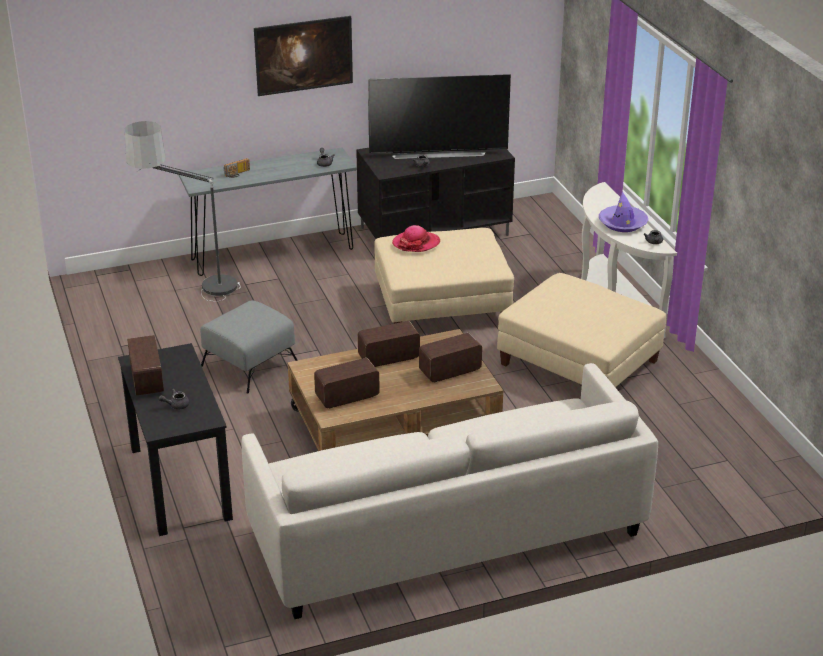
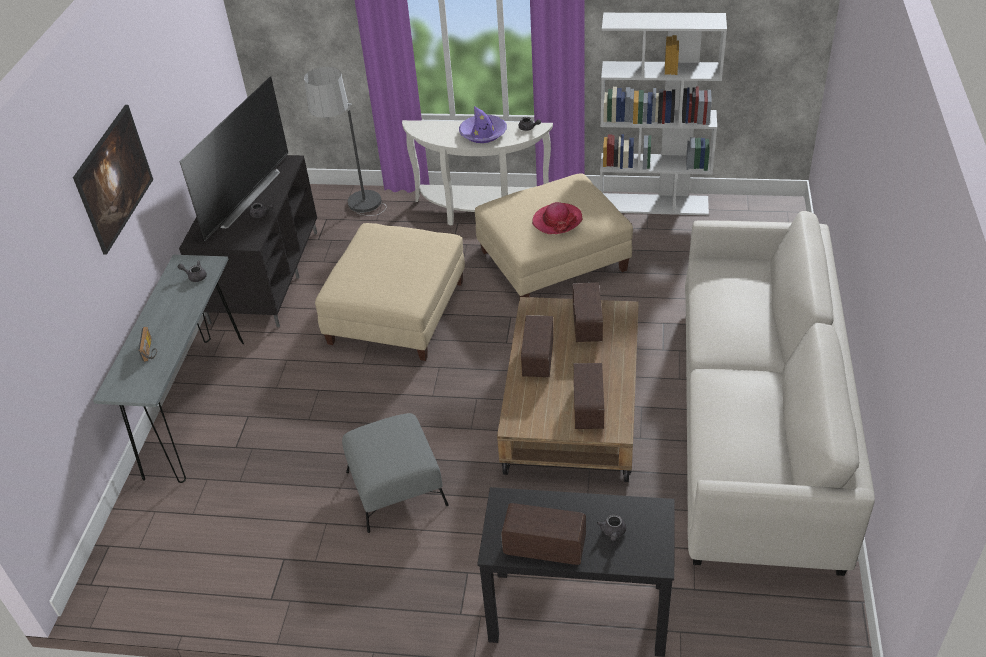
camera: 60 degrees left, 10 degrees up
(192, 294) = (215, 500): floor lamp -> floor lamp (360, 220)
(416, 243) = (359, 275): hat -> hat (557, 220)
(723, 399) = (654, 204): none -> white bookcase

